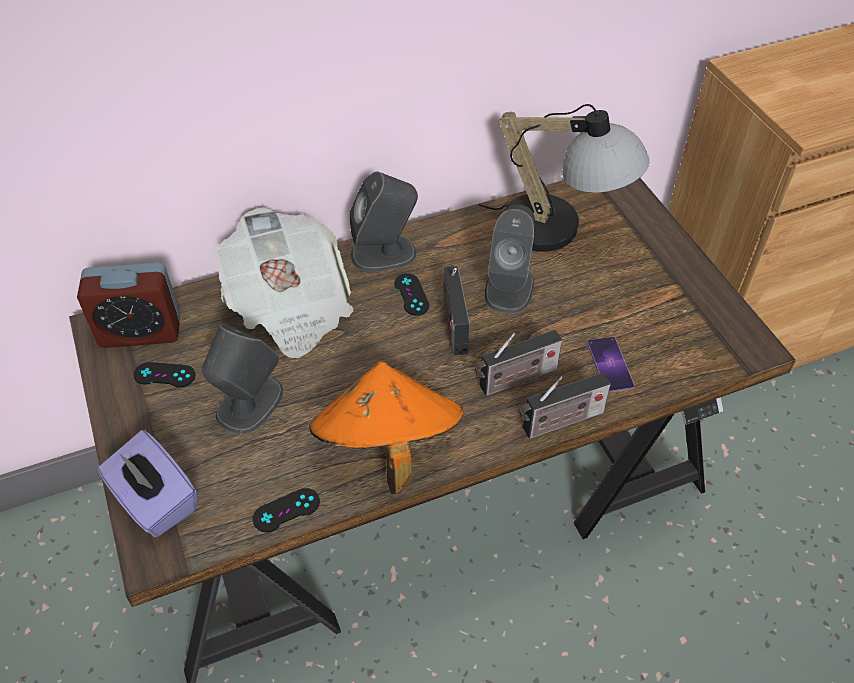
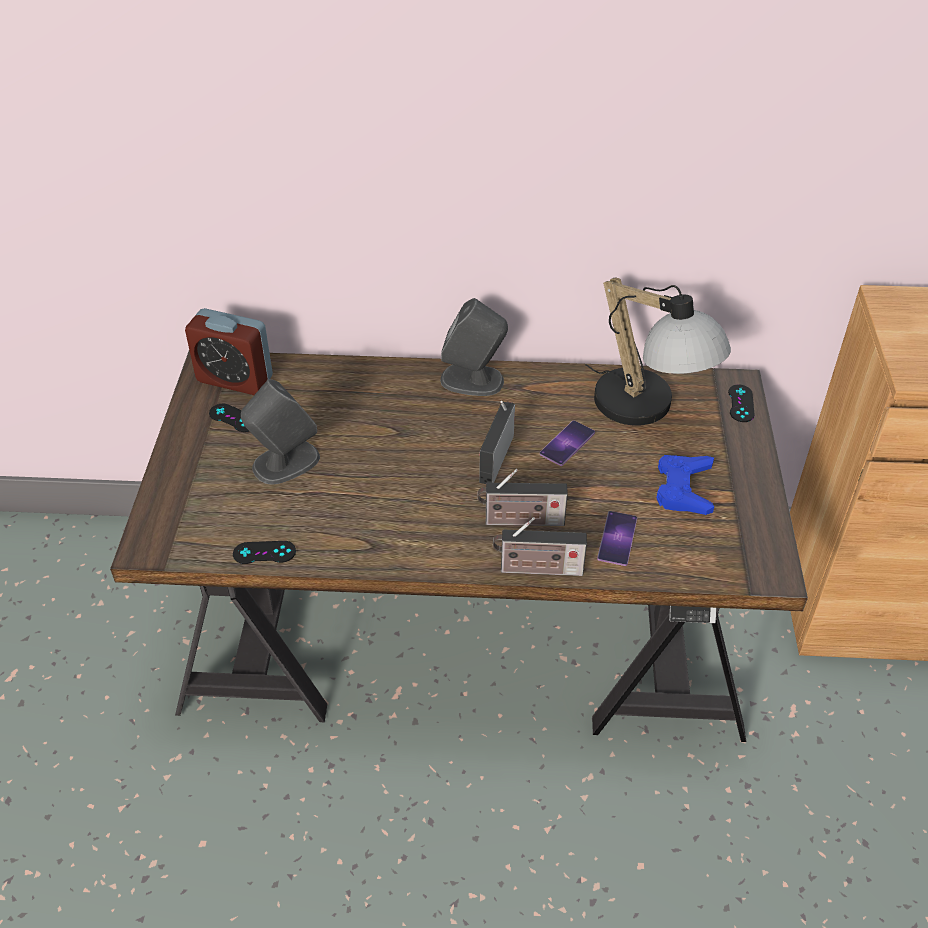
camera: 25 degrees right, 5 degrees down
(155, 501) = (170, 509): purple tissue box -> none
(290, 306) = (365, 398): newspaper -> none
(387, 447) = (375, 535): orange hat -> none
(411, 294) = (474, 421): black game controller -> black game controller (741, 403)
(509, 287) = (567, 443): grey speaker -> phone
(635, 295) = (684, 489): none -> blue game controller

